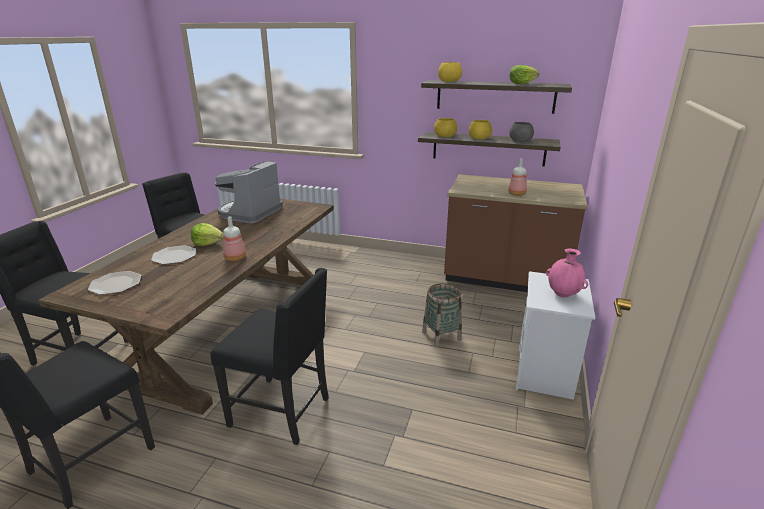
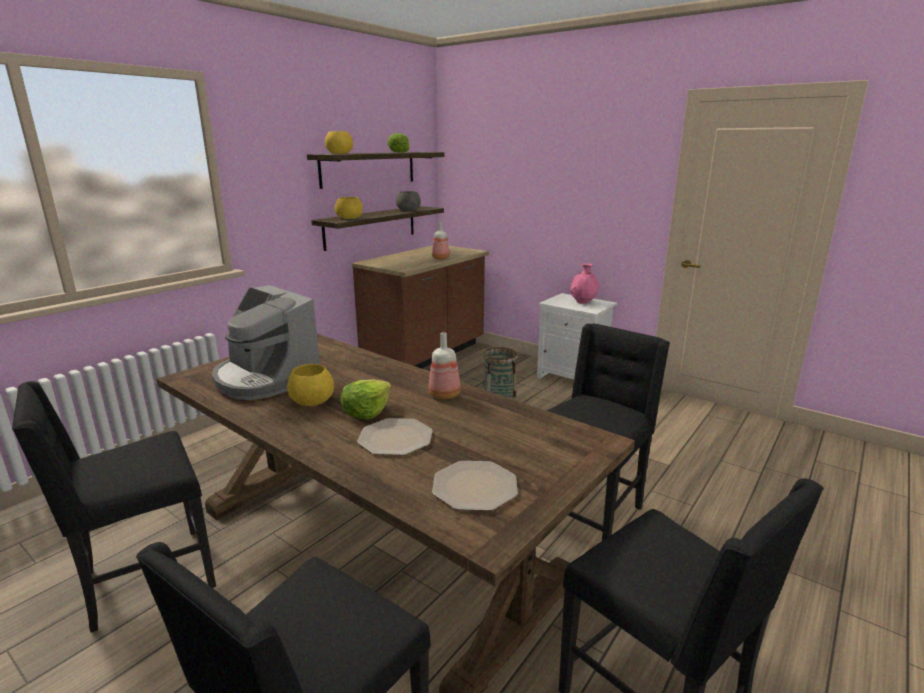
camera: 70 degrees left, 5 degrees down
(479, 138) = (379, 214): yellow bowl -> yellow bowl (312, 401)

